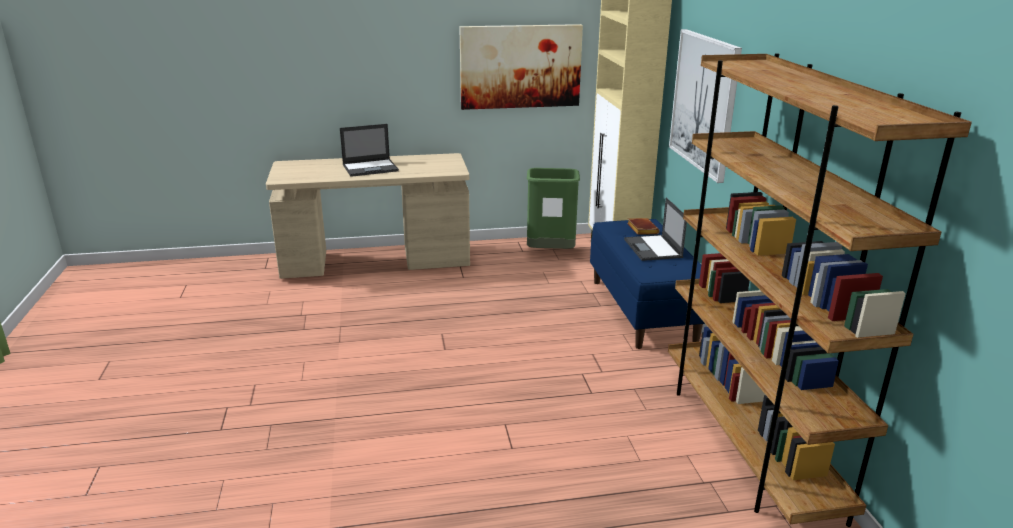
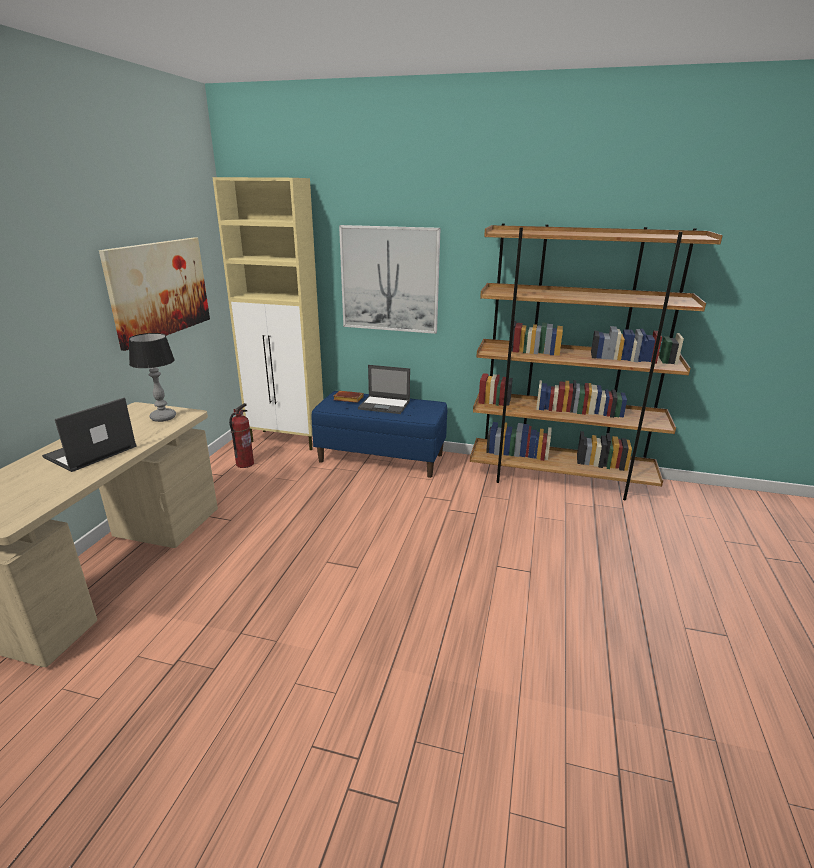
camera: 65 degrees left, 0 degrees up
(371, 168) = (90, 452): laptop -> laptop turned 150 degrees counterclockwise
(442, 167) = (164, 417): none -> table lamp
(550, 253) = (245, 464): green trash can -> fire extinguisher

